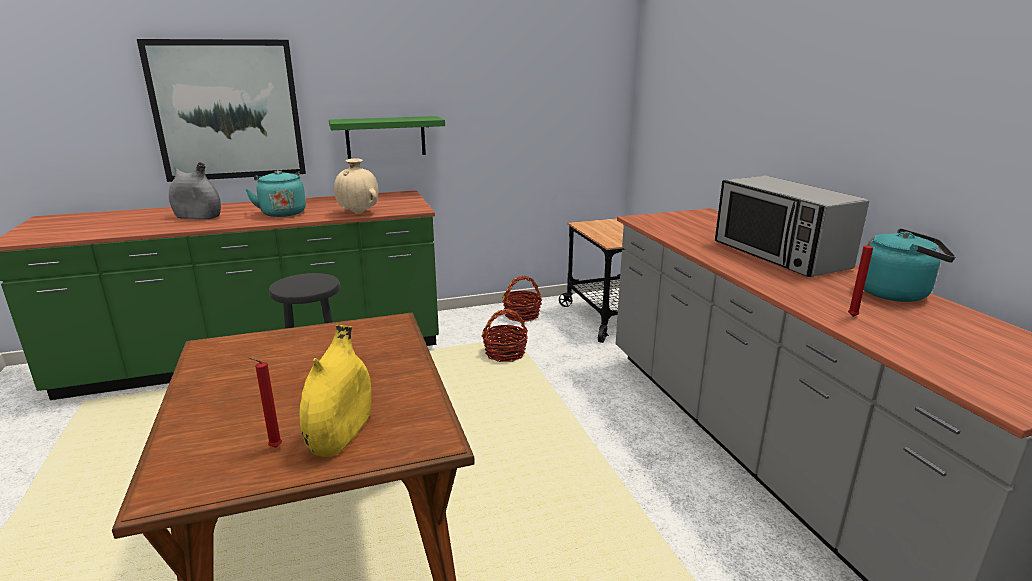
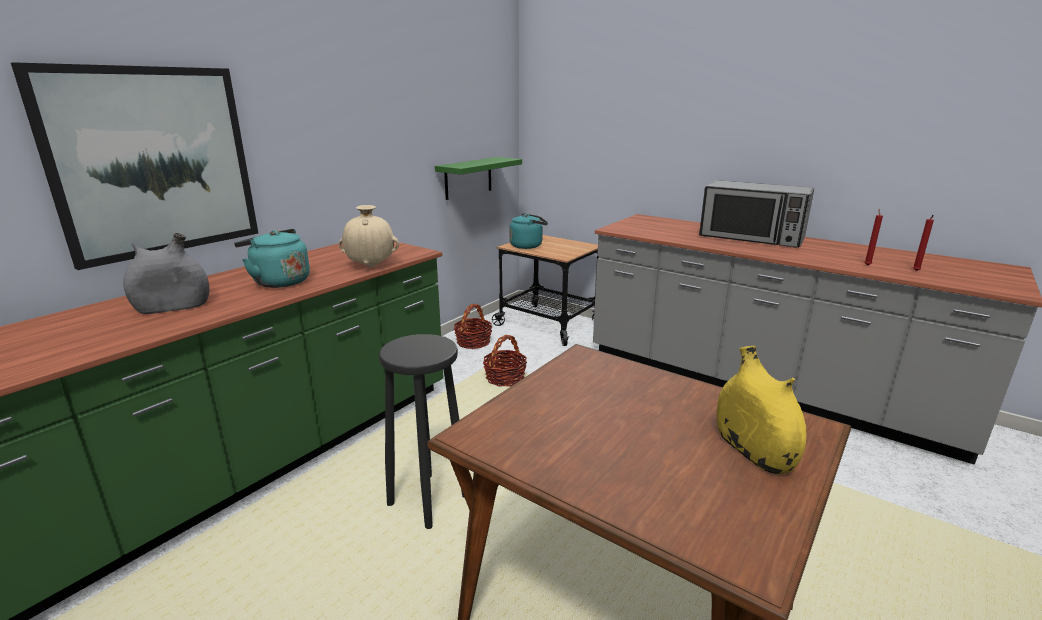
camera: 35 degrees left, 0 degrees up
(273, 448) = (739, 486): red candle -> red candle (916, 271)
(385, 137) = (334, 181): green shelf -> green shelf (468, 178)
(897, 294) = (852, 248): turquoise kettle -> turquoise kettle (528, 245)

